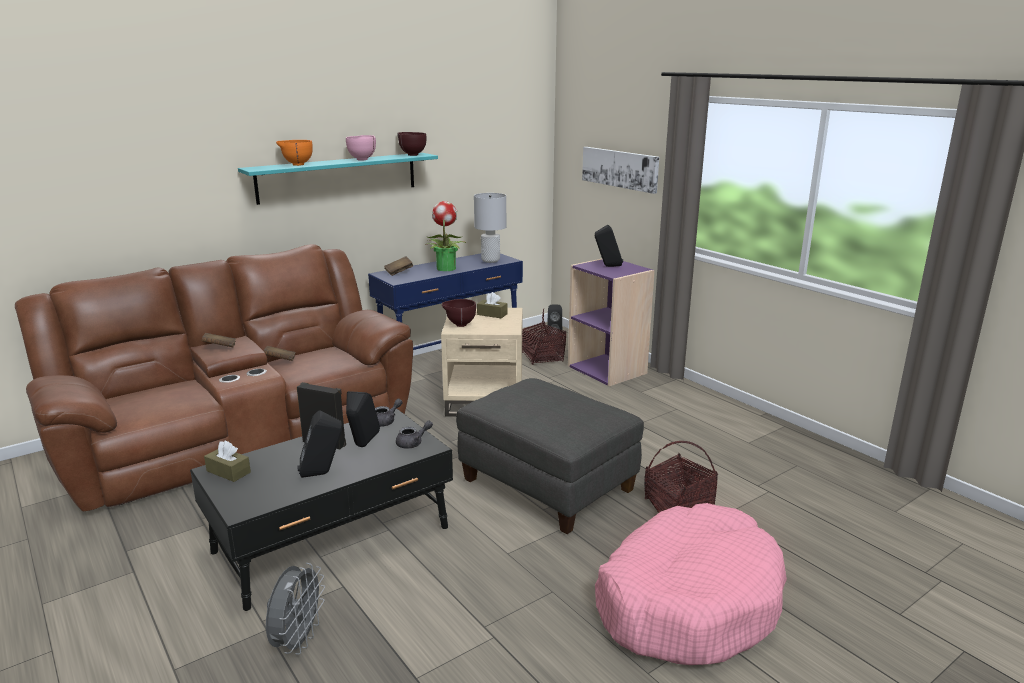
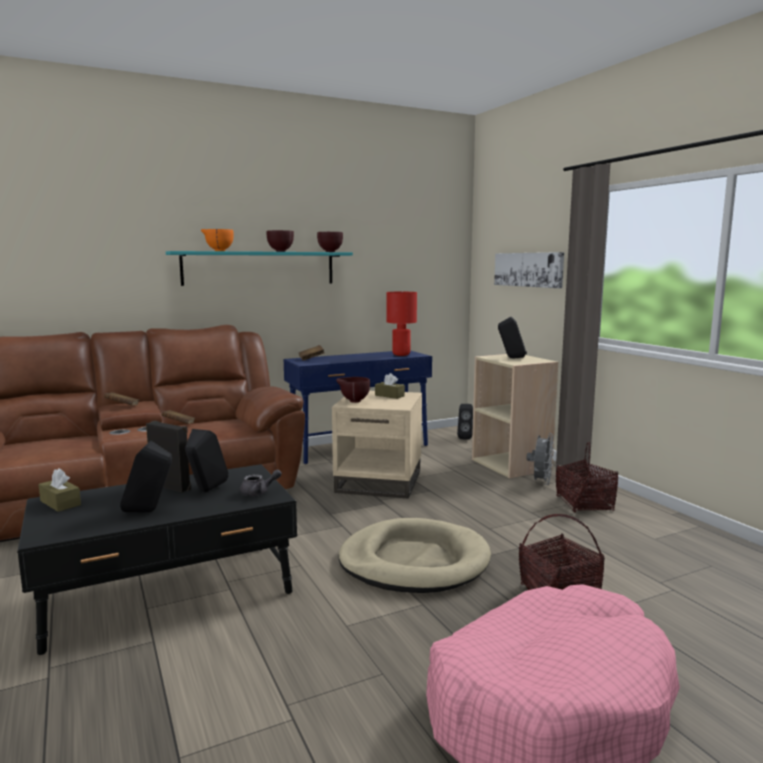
camera: 10 degrees right, 10 degrees down
(297, 641) = (72, 694): grey fan -> grey fan (540, 482)
(363, 159) = (281, 251): pink bowl -> brown bowl
(386, 421) = (243, 473): grey teapot -> none
(446, 268) = (356, 358): potted plant -> none
(491, 261) = (401, 355): grey table lamp -> red table lamp
(542, 357) = (448, 451): basket -> basket (584, 504)
(546, 485) = (414, 561): grey ottoman -> beige dog bed
(608, 370) = (512, 465): purple bookcase -> beige bookcase

